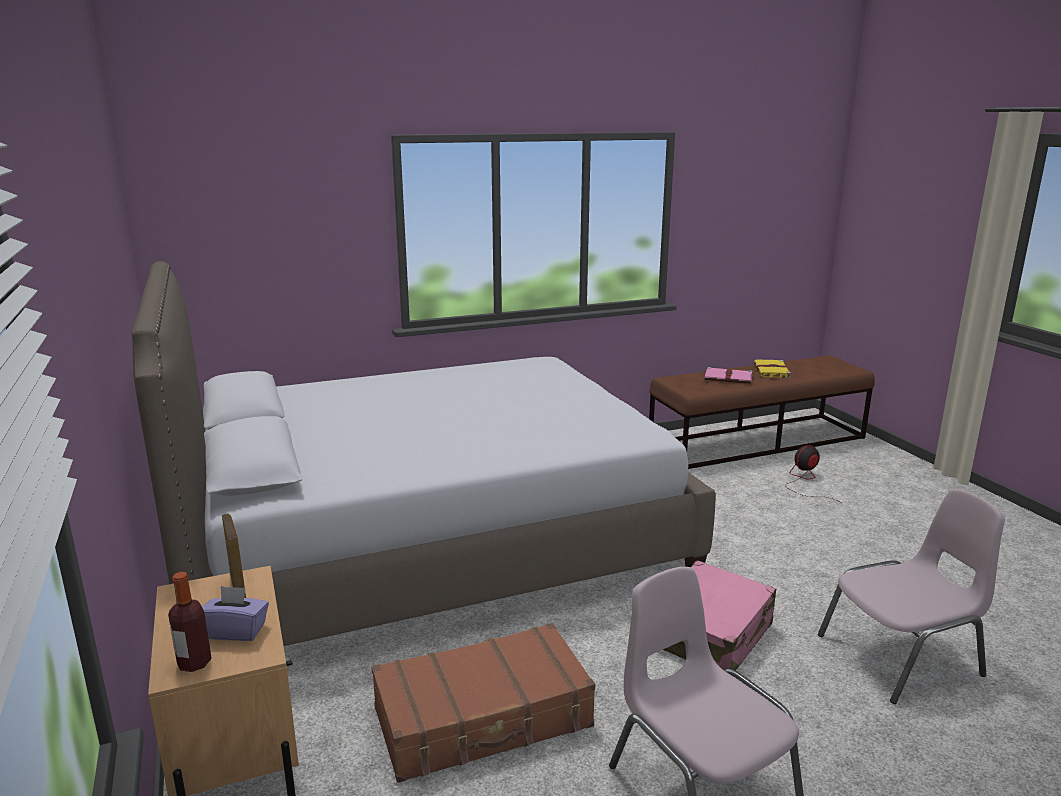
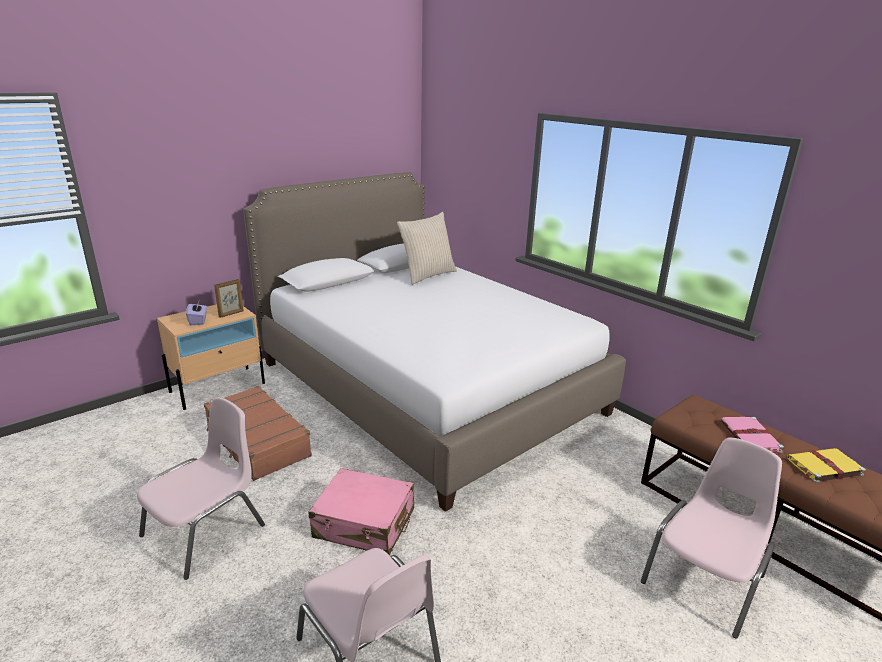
camera: 70 degrees right, 5 degrees up
(194, 663) = (175, 319): bottle -> none
(316, 401) = (427, 275): none -> beige pillow
(805, 481) = (705, 579): fan -> pink chair

